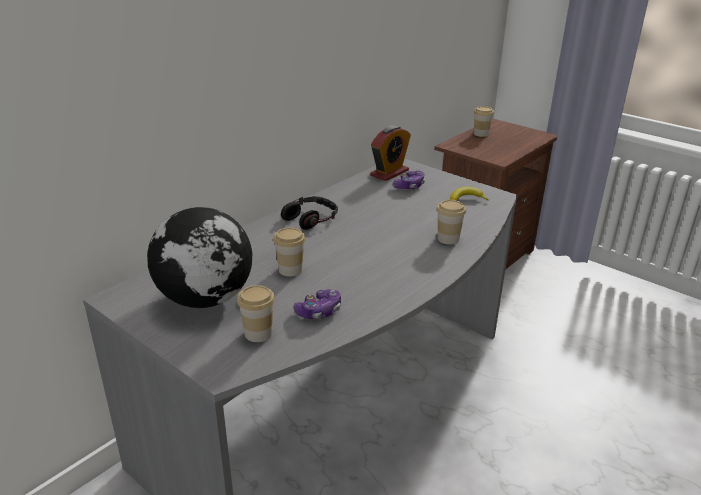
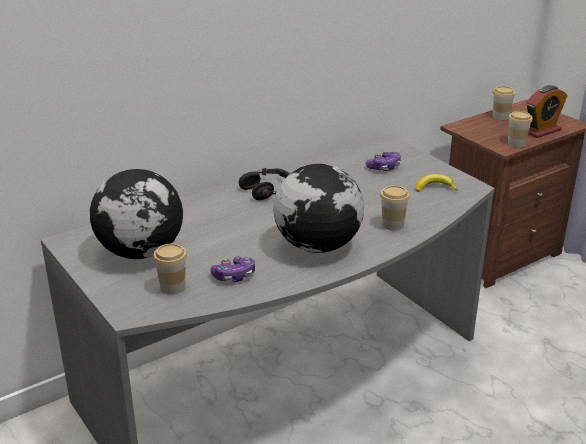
camera: 15 degrees right, 0 degrees up
(290, 270) = (226, 236): cup -> cup (516, 143)
(388, 268) = (318, 245): none -> globe
(389, 173) = (371, 151): alarm clock -> alarm clock (541, 131)

